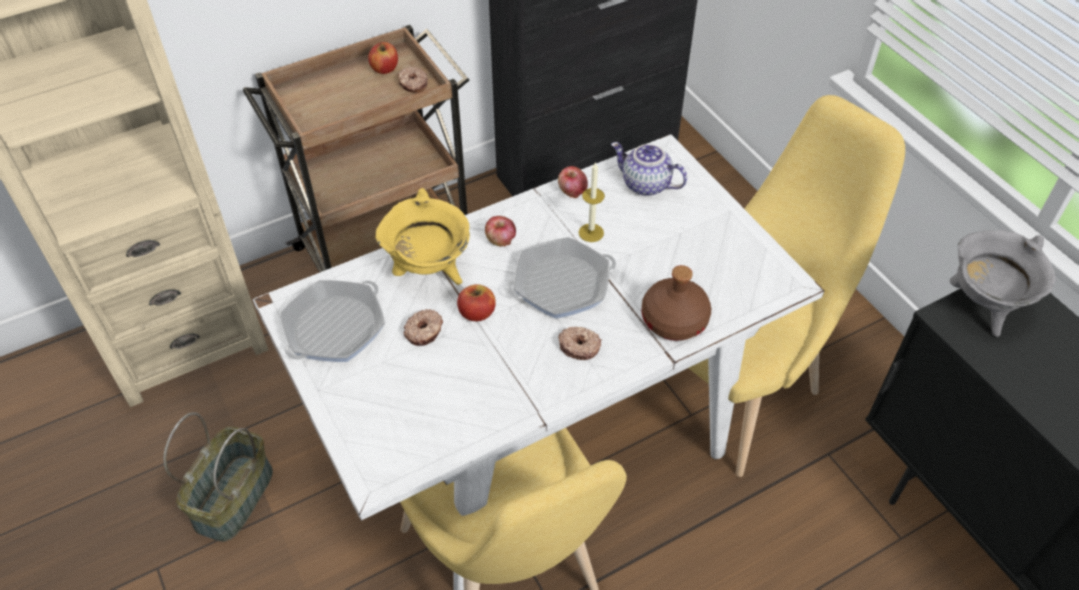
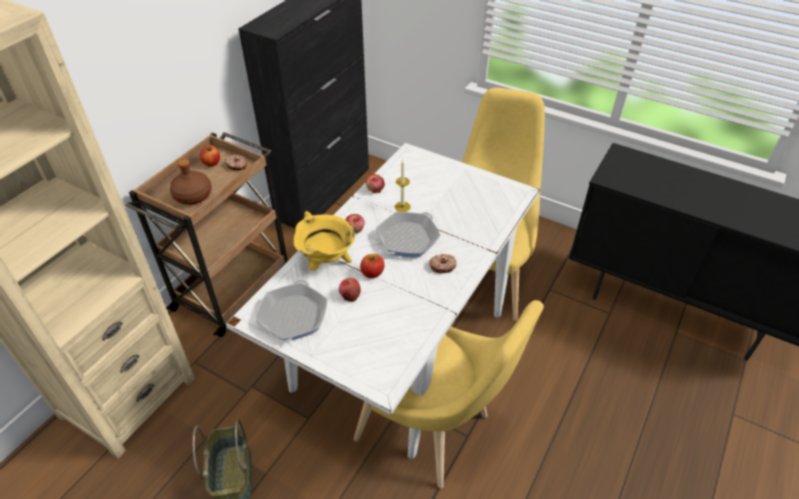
camera: 30 degrees left, 5 degrees down
(424, 332) = (350, 295): donut -> apple
(645, 185) = (412, 172): teapot -> none
(675, 320) = (480, 232): brown bottle -> brown bottle (193, 195)
(983, 307) = (616, 167): grey cooking pot -> none

